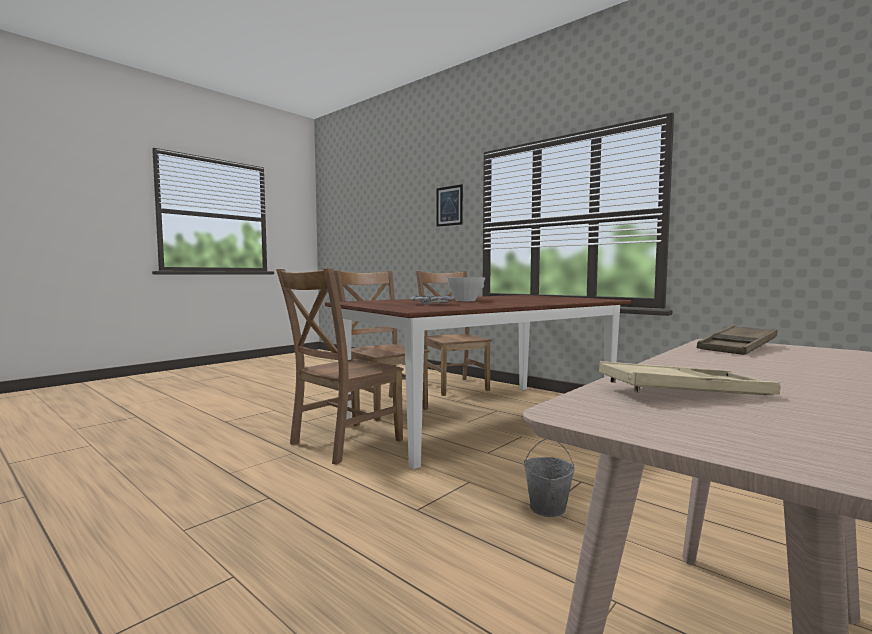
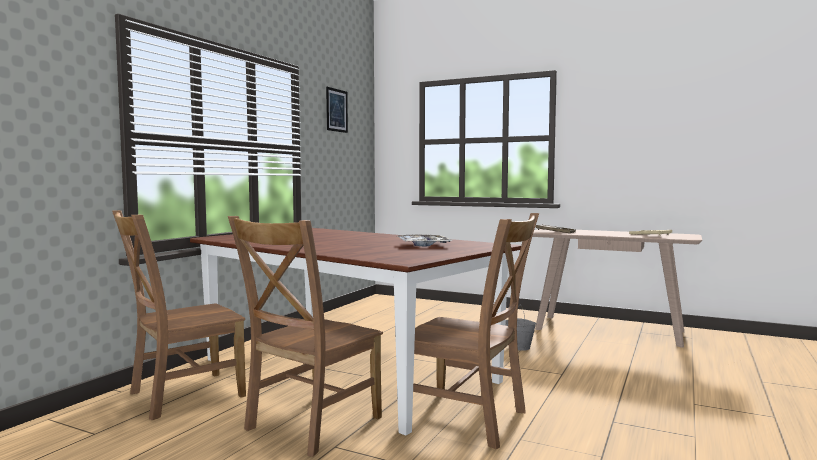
camera: 105 degrees left, 0 degrees up
(449, 206) = (45, 84): picture -> picture (336, 110)
(465, 300) = (351, 243): white bowl -> none

